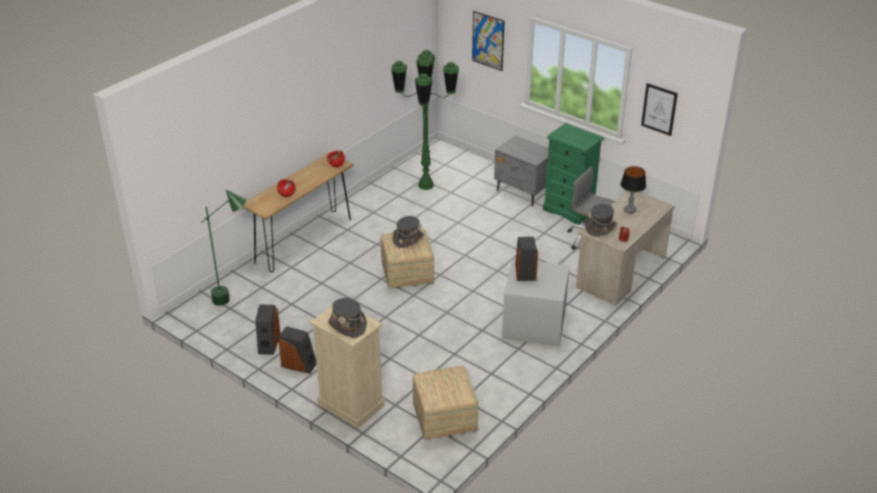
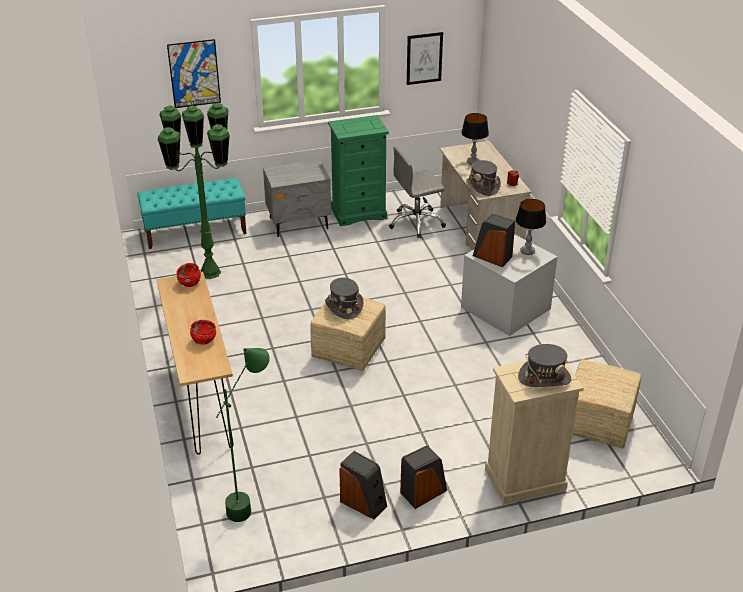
camera: 55 degrees left, 0 degrees up
(462, 159) = (195, 231): none -> turquoise bench
(552, 285) = (527, 251): none -> table lamp

